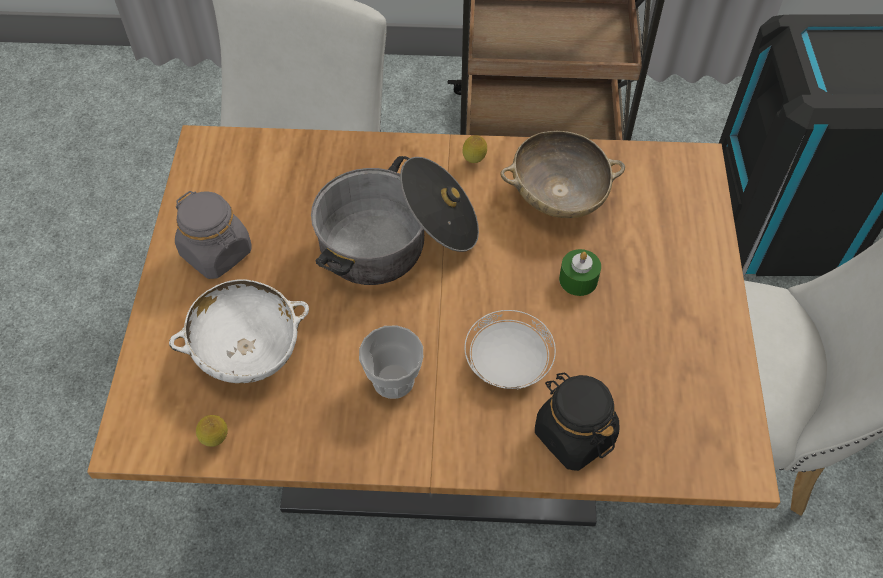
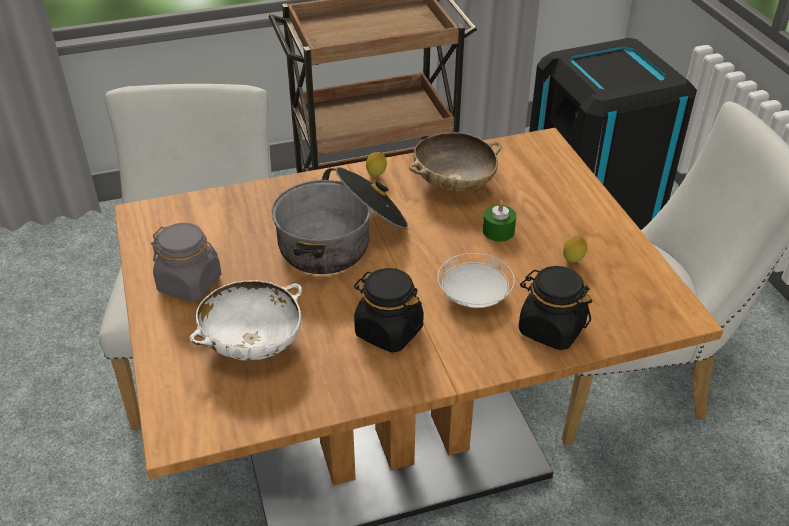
camera: 20 degrees left, 15 degrees down
(216, 440) = (256, 413): lemon -> lemon (572, 261)
(393, 380) = (388, 331): cup -> black jar

